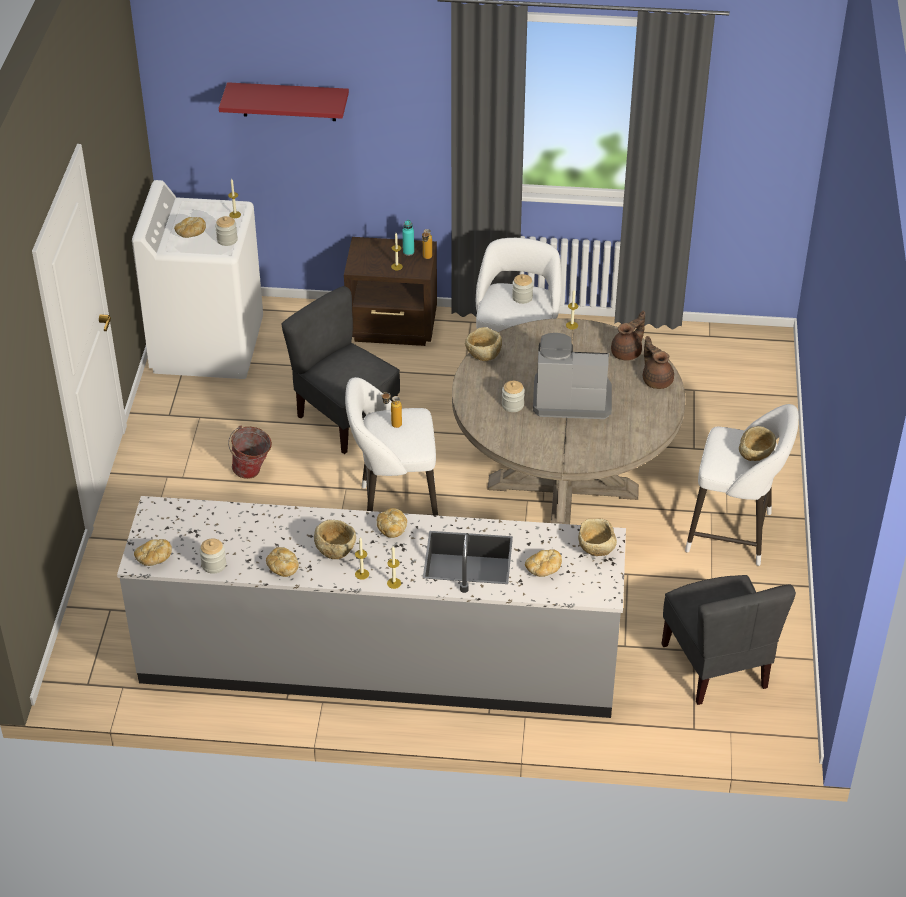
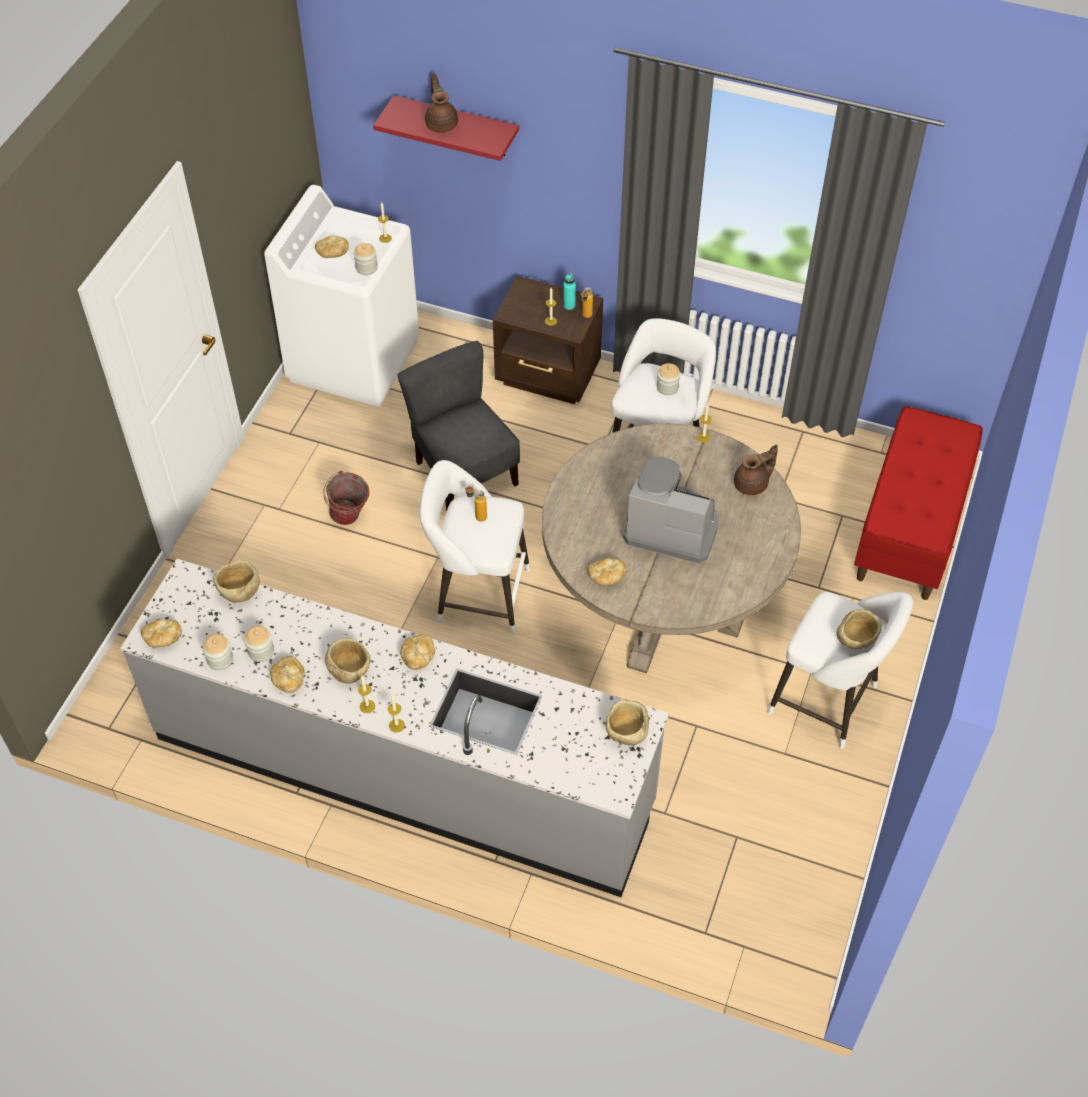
camera: 15 degrees right, 10 degrees up
(483, 356) = (594, 456): beige bowl -> beige bowl (239, 592)
(512, 405) = (605, 525): jar -> jar (261, 651)
(543, 569) = (561, 745): bread -> bread (606, 577)
(656, 380) = (773, 525): brown teapot -> brown teapot (442, 123)
(716, 666) = (755, 861): grey chair -> none
(755, 389) = (910, 528): none -> red bench

